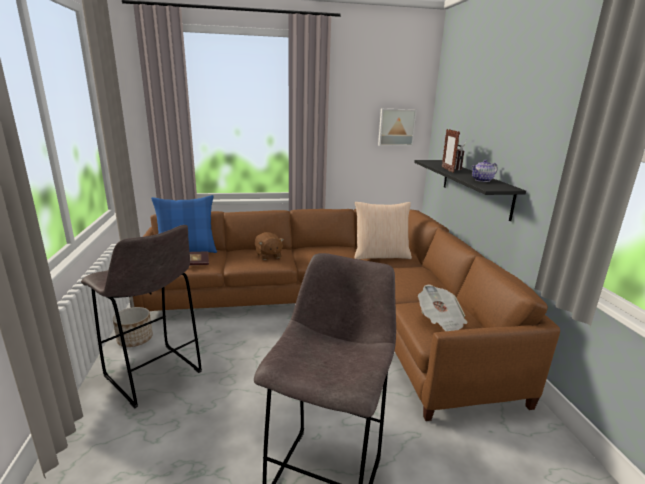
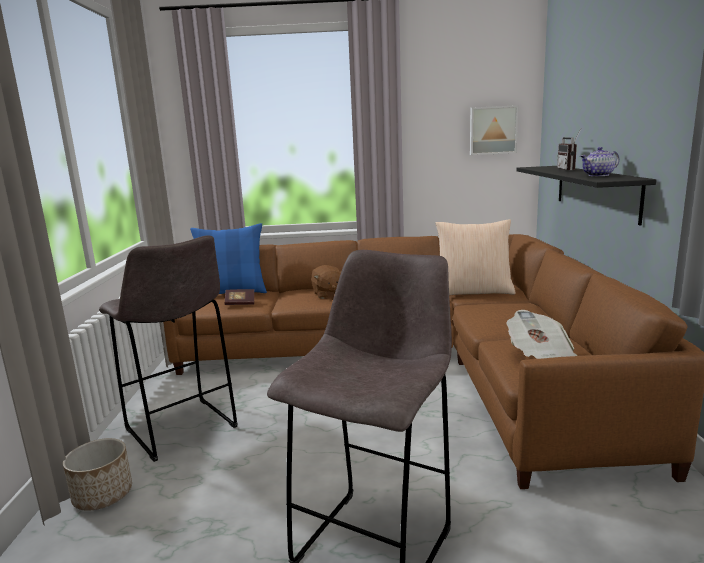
camera: 10 degrees right, 5 degrees down
(135, 340) = (166, 393): planter -> planter (102, 495)
(447, 170) = (555, 171): picture frame -> none

